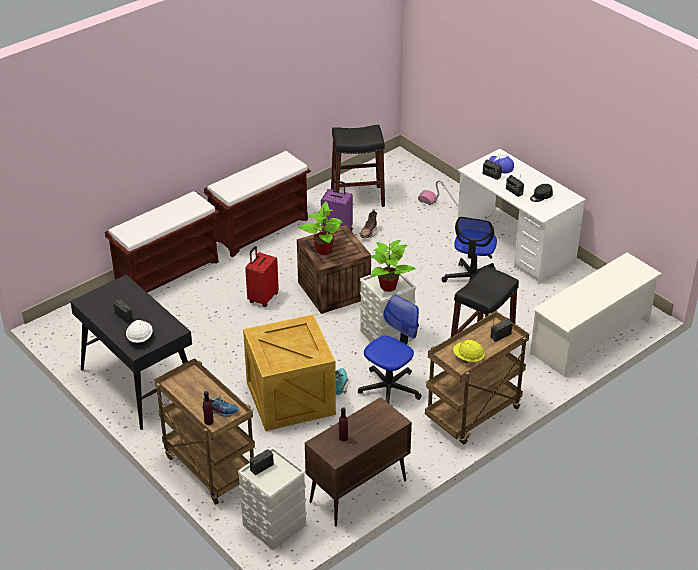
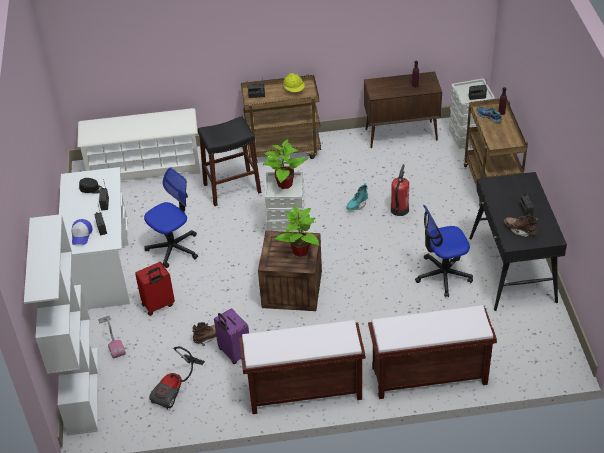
camera: 145 degrees left, 5 degrees up
(121, 297) = (520, 230): none -> brown boot
(139, 338) = (521, 187): white hard hat -> none
(262, 298) = (359, 308): red suitcase -> red suitcase (158, 305)
(292, 399) = (399, 210): crate -> fire extinguisher
(357, 197) = (176, 388): black stool -> vacuum cleaner
(389, 388) = (322, 189): office chair -> office chair (443, 275)
(424, 173) = (82, 390): none -> white bookcase

